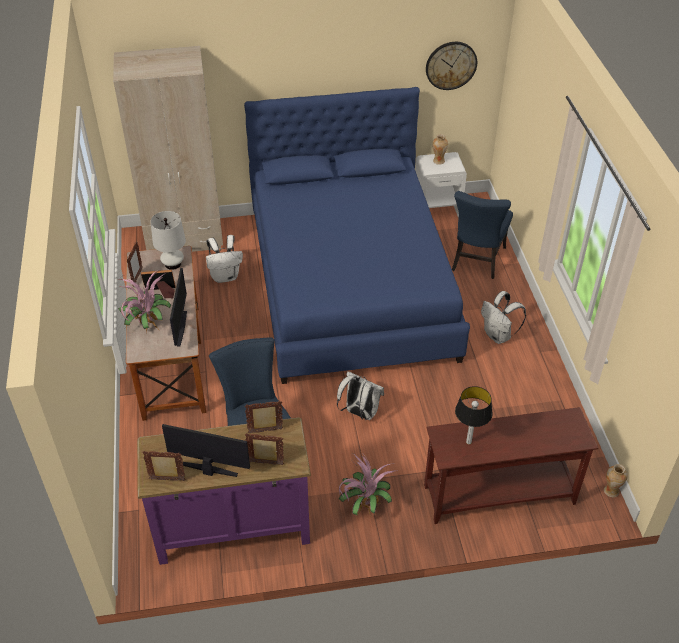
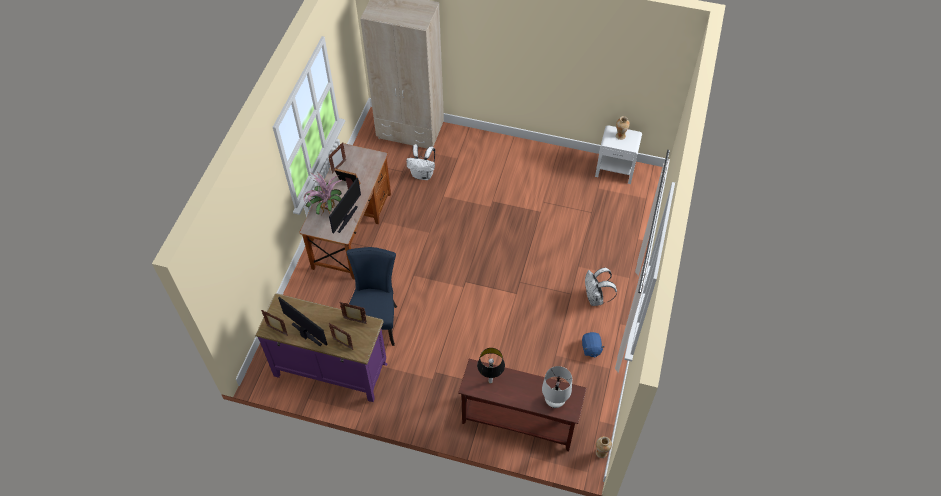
camera: 25 degrees right, 10 degrees up
(173, 264) = (368, 164): white table lamp -> white table lamp (554, 401)
(351, 284) = (510, 214): blue bed -> none
(359, 413) = (458, 321): white backpack -> none
(364, 505) = (423, 390): potted plant -> none
(451, 65) = (642, 67): wall clock -> none
(476, 261) = (618, 228): blue chair -> none
(527, 387) = (591, 348): none -> blue plush toy

